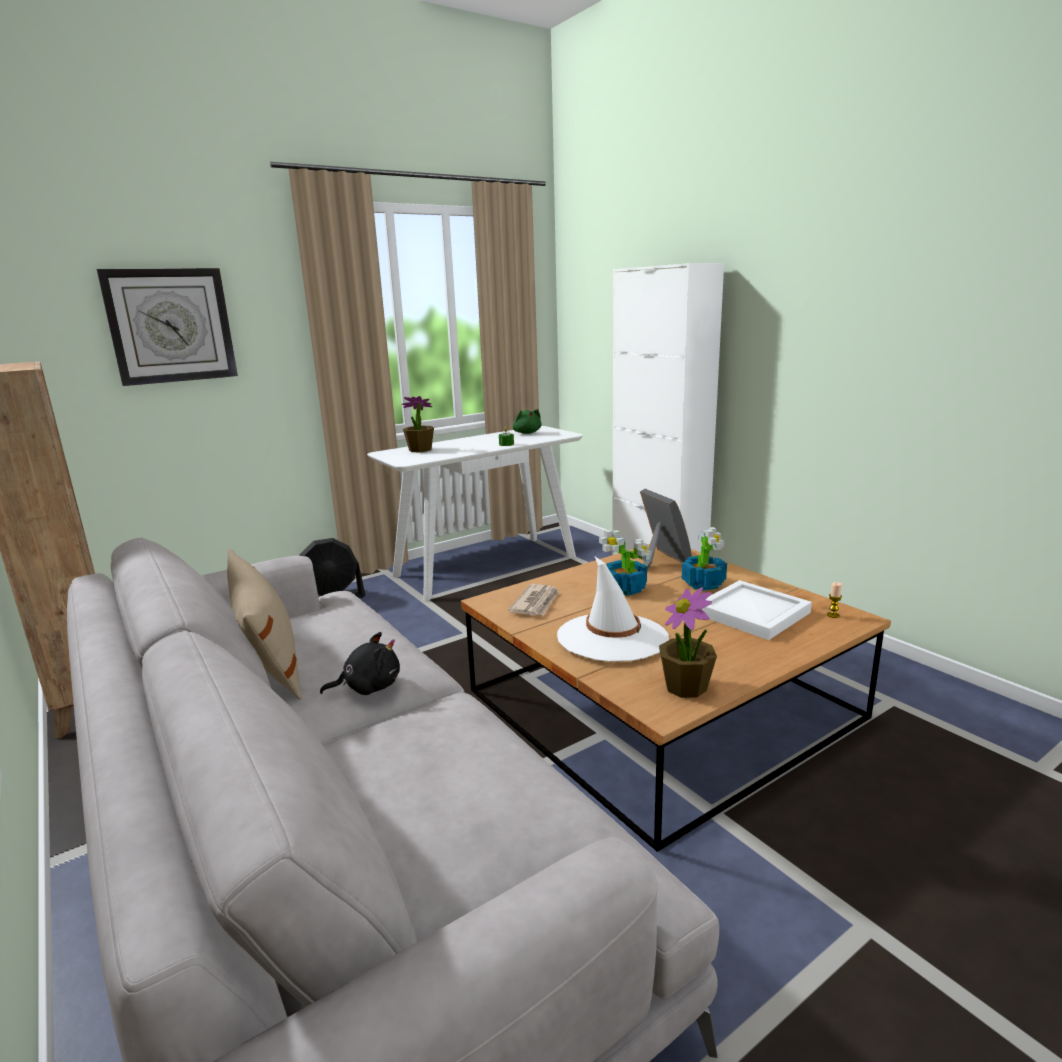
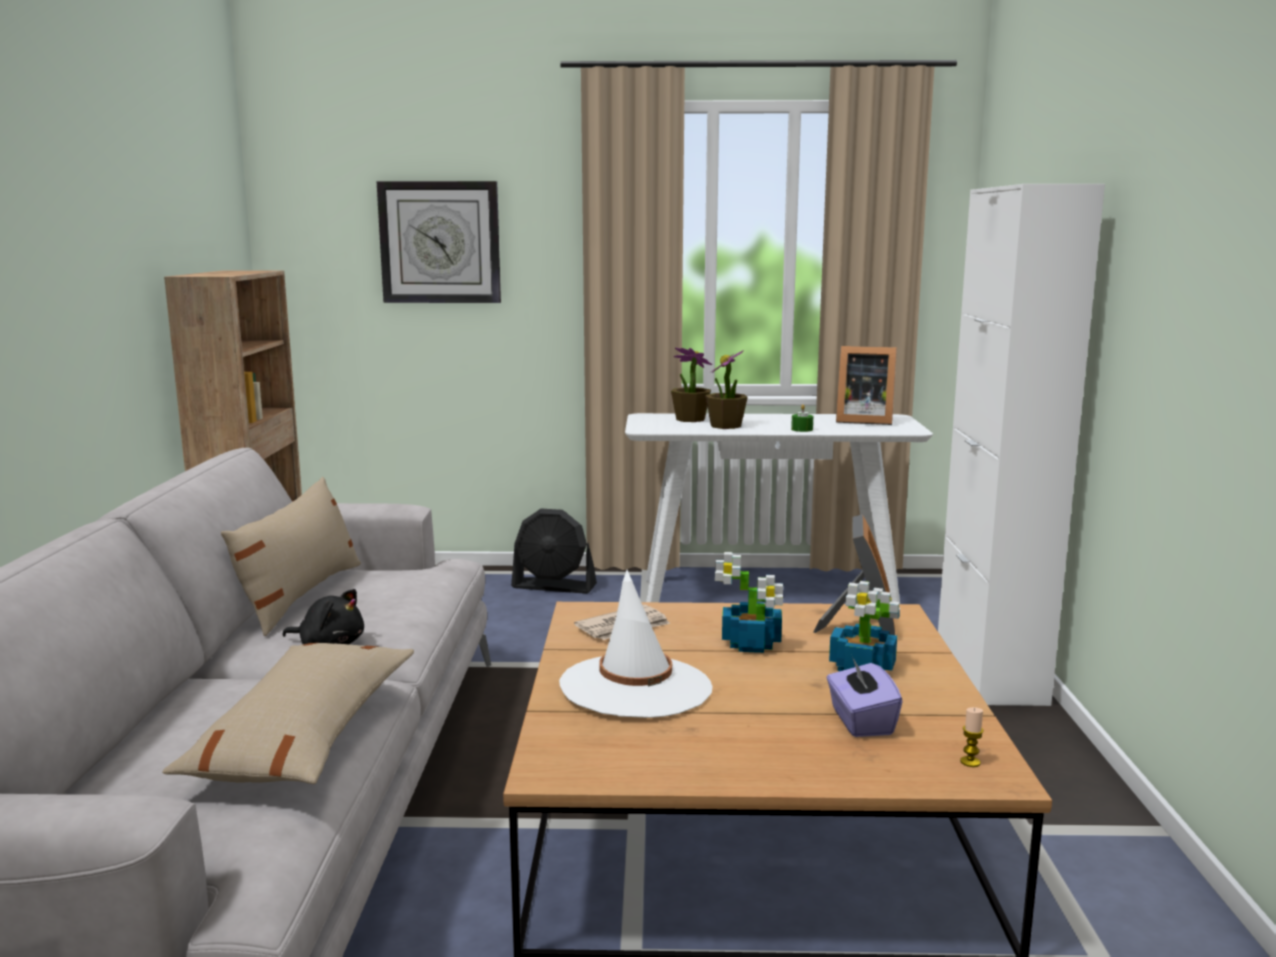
camera: 35 degrees right, 5 degrees down
(486, 759) = (304, 736): none -> beige pillow
(527, 433) = (862, 420): green plush toy -> picture frame
(686, 687) = (615, 762): potted plant -> potted plant (725, 426)
(754, 613) = (860, 721): white tray -> purple tissue box

